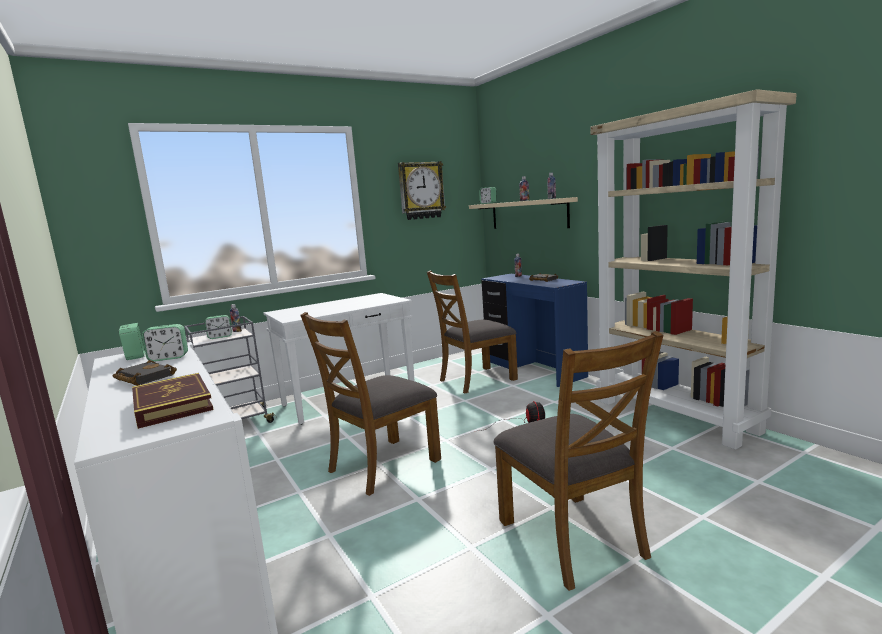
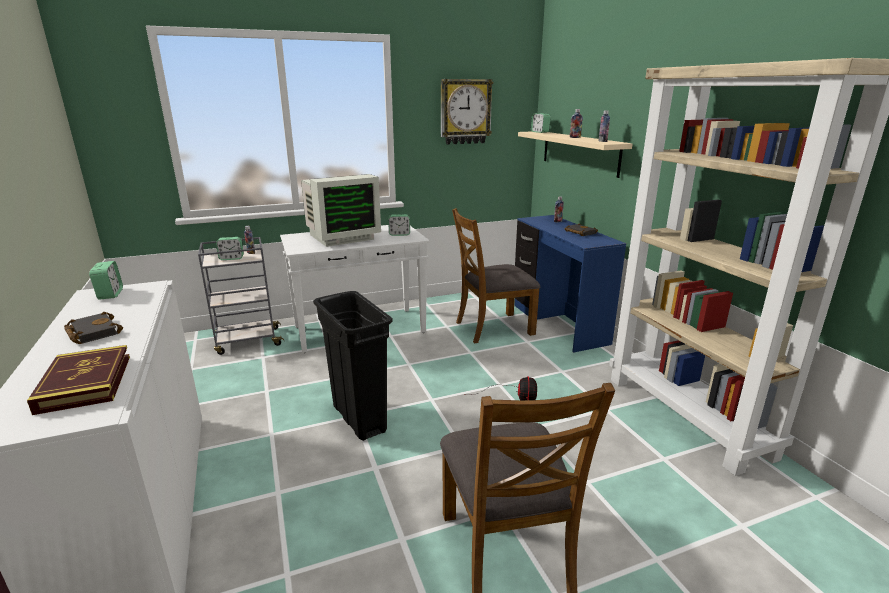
camera: 10 degrees right, 10 degrees up
(168, 358) = (135, 303): alarm clock -> alarm clock (399, 234)
(326, 307) = (341, 237): none -> monitor
(383, 465) = (359, 418): brown chair -> black trash can

